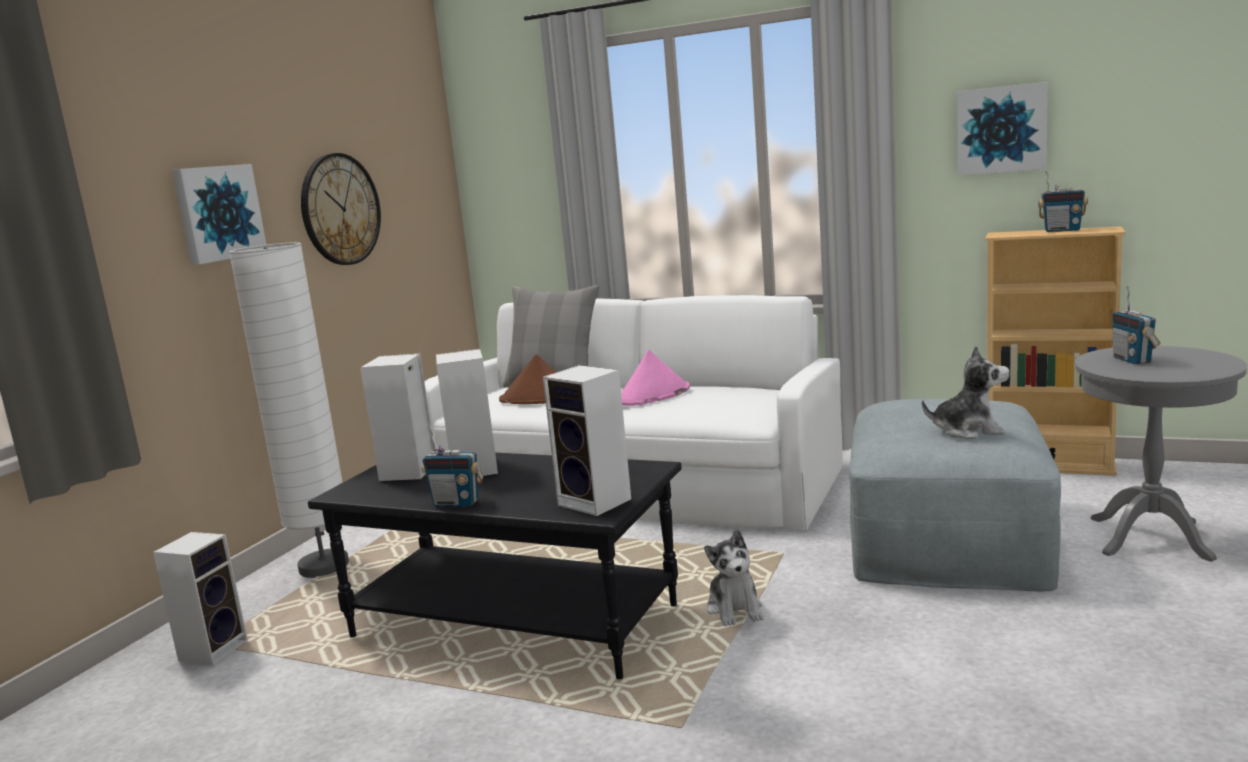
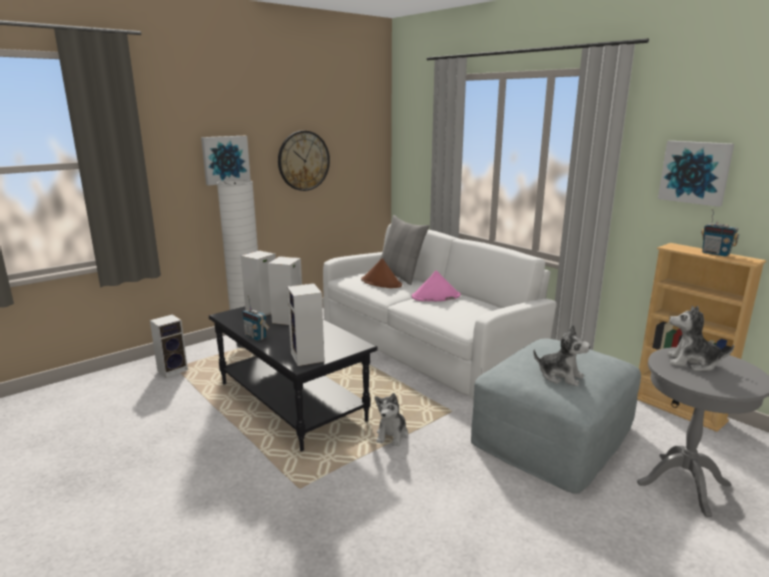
camera: 25 degrees right, 5 degrees up
(1132, 360) = (692, 363): radio -> plush toy

